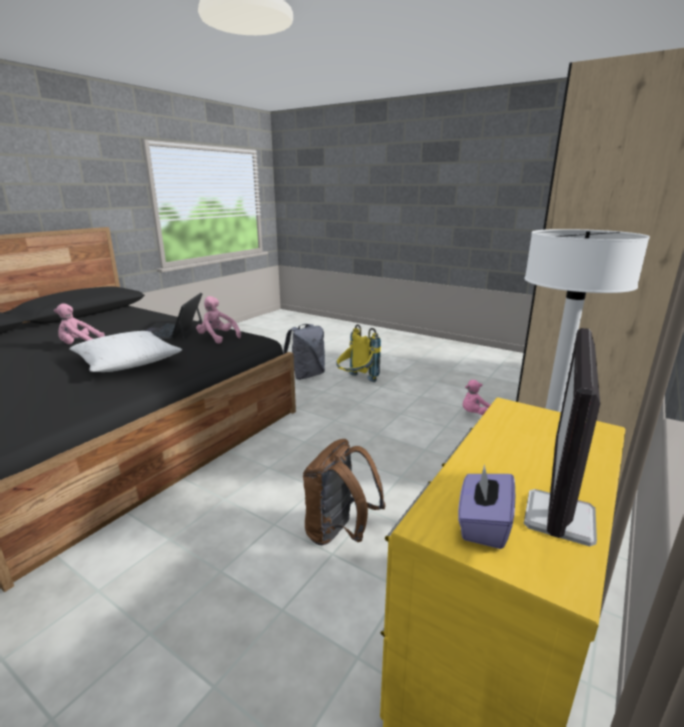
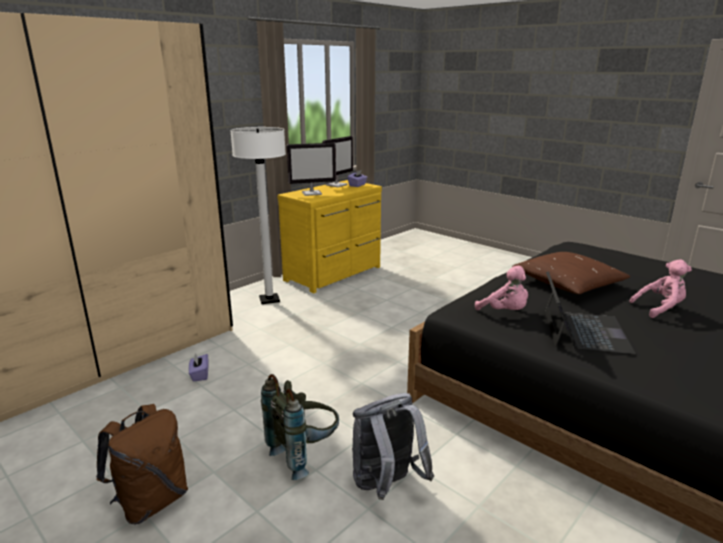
camera: 170 degrees left, 0 degrees up
(127, 362) = (568, 284): white pillow -> brown pillow
(339, 533) = (381, 306): brown backpack -> brown backpack (151, 501)
(356, 382) = (305, 454): yellow backpack -> grey backpack
(475, 414) = (199, 375): pink plush toy -> purple tissue box
(550, 439) = (312, 193): none -> monitor

